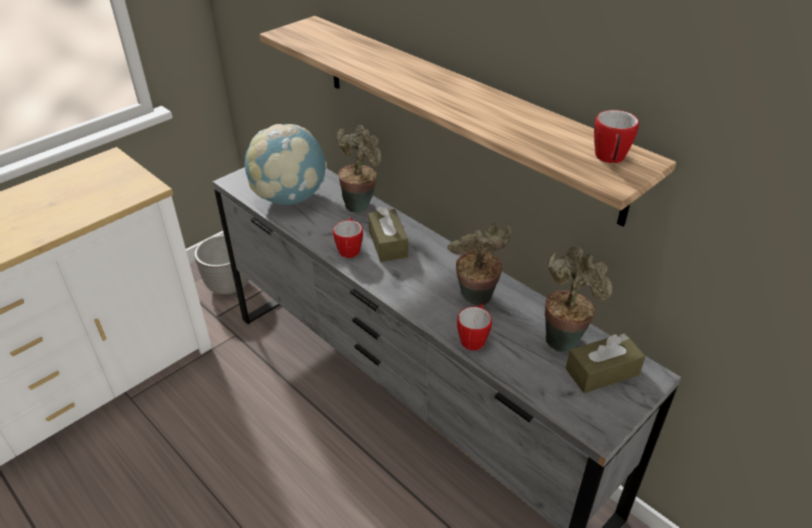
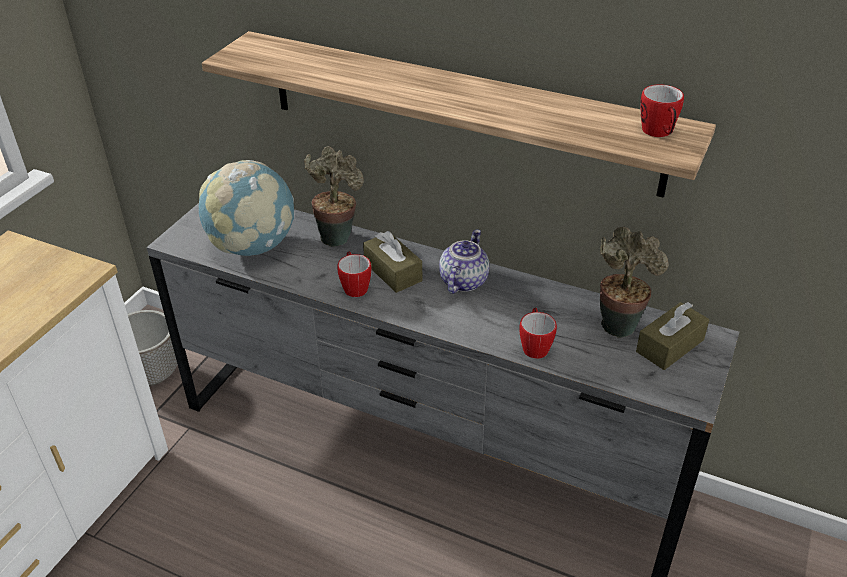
camera: 20 degrees left, 0 degrees up
(442, 265) = (462, 281): none -> teapot
(476, 300) = (516, 307): potted plant -> none

